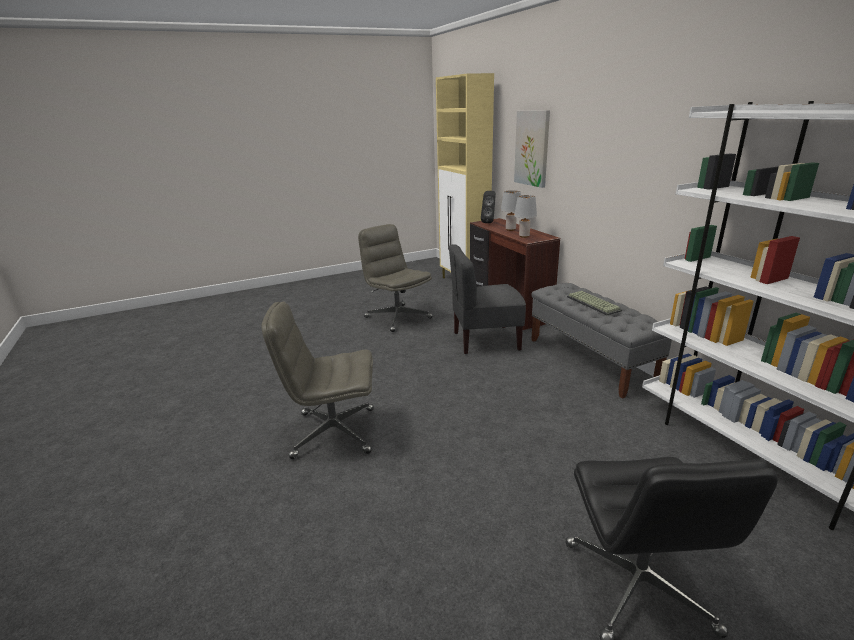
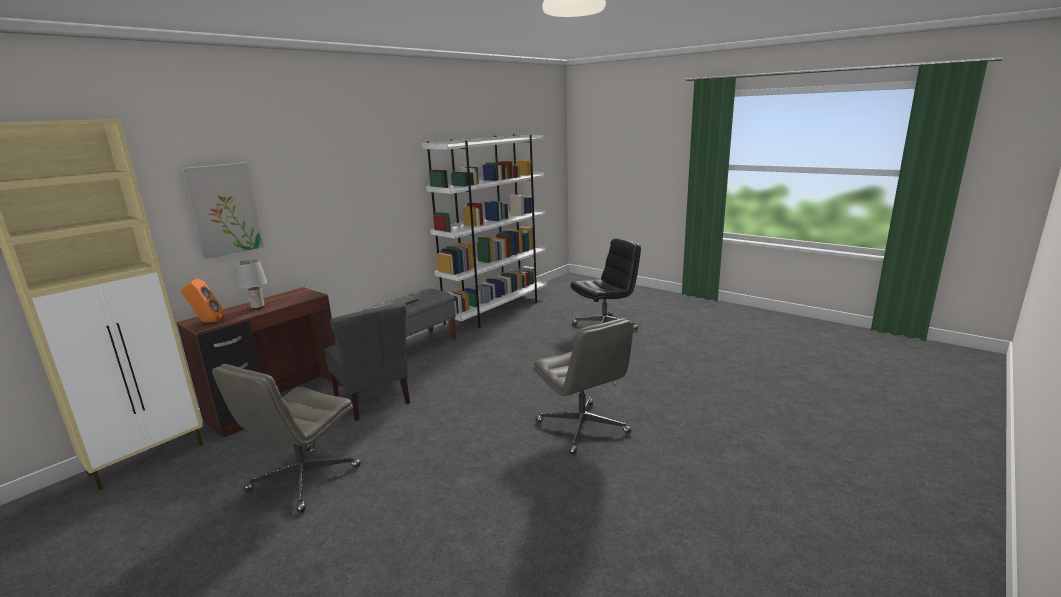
camera: 115 degrees left, 5 degrees down
(489, 222) = (206, 322): black speaker -> orange speaker
(524, 236) = (295, 298): grey table lamp -> none

